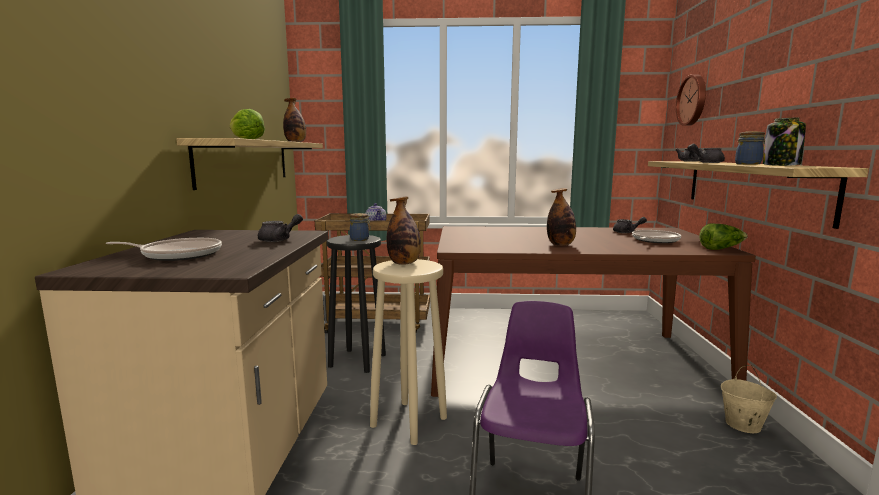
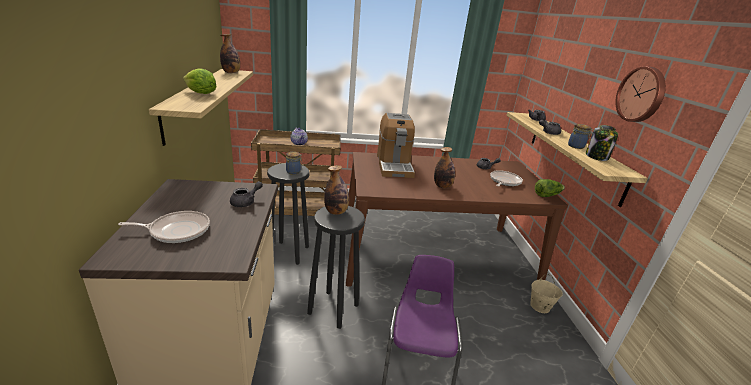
camera: 10 degrees left, 15 degrees up
(409, 421) = (334, 308): beige stool -> black stool
(495, 233) = (394, 165): none -> coffee machine
(693, 100) = (546, 68): wall clock -> wall clock (641, 94)

